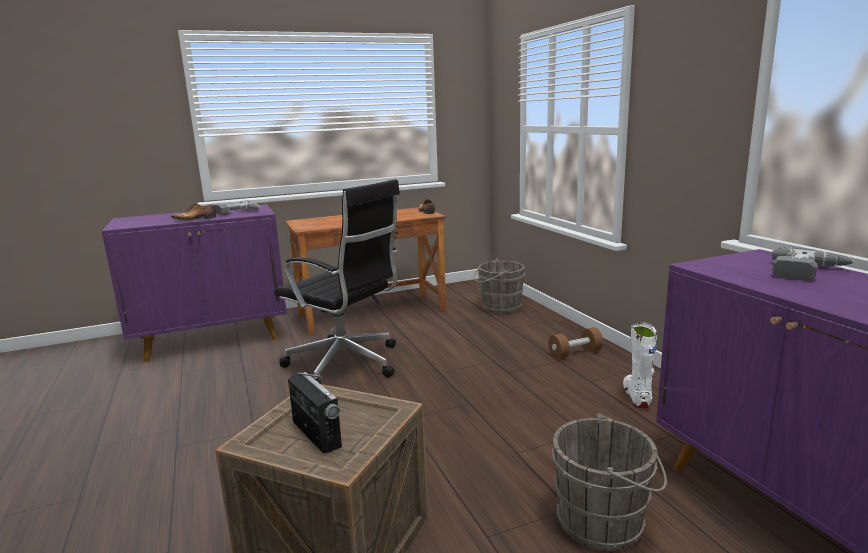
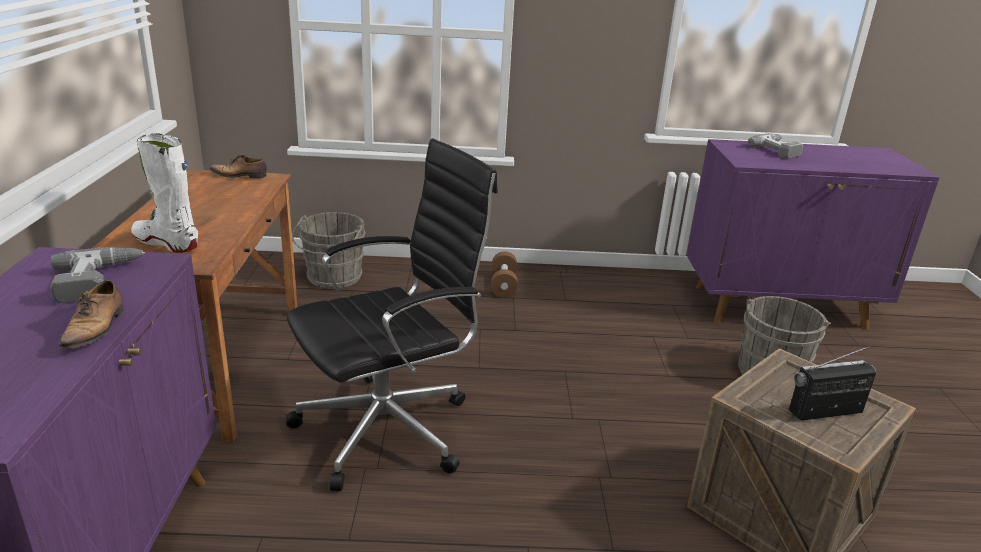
camera: 70 degrees left, 10 degrees up
(636, 396) = (607, 293): white boot -> white boot (166, 243)

